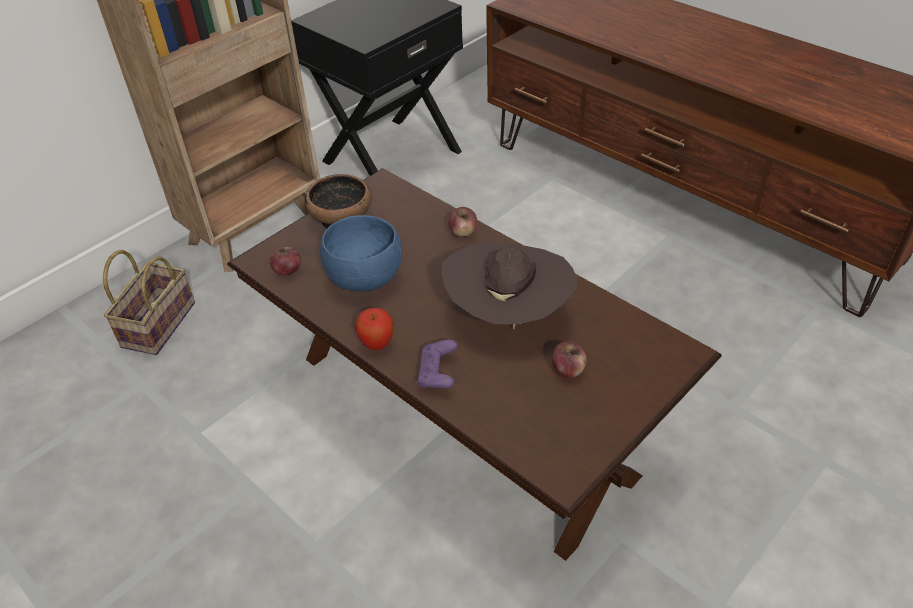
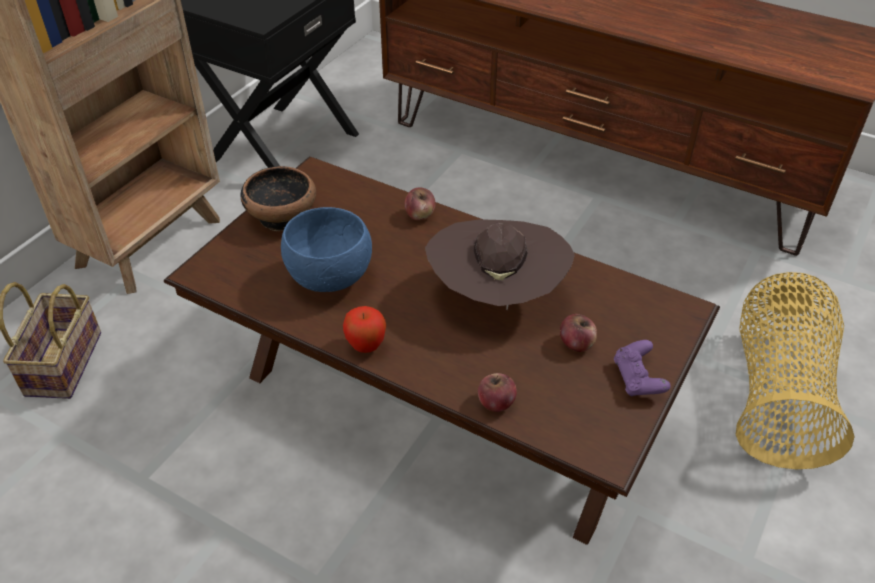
camera: 15 degrees left, 0 degrees up
(287, 270) = (238, 279): apple -> apple (496, 403)
(438, 374) = (443, 369): purple game controller -> purple game controller (638, 379)
(798, 451) = (778, 394): none -> basket

